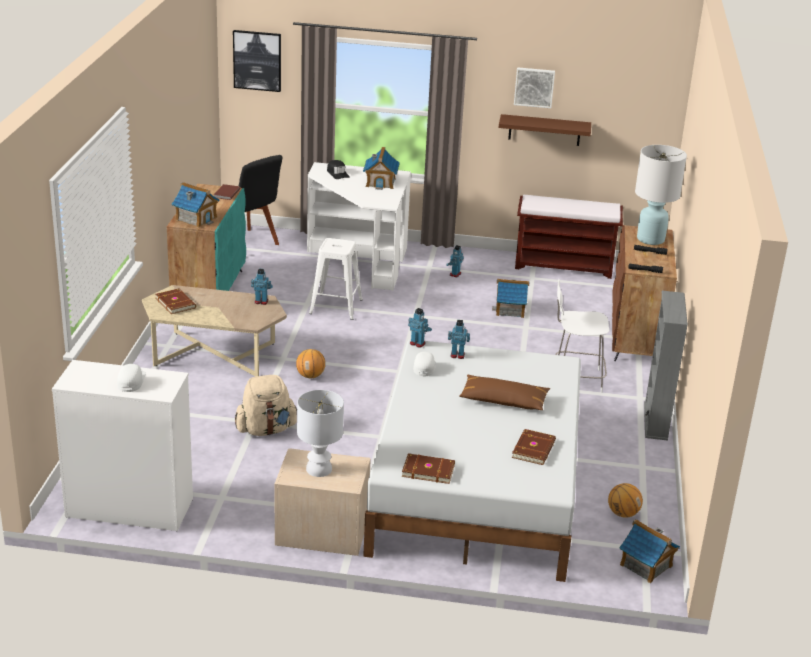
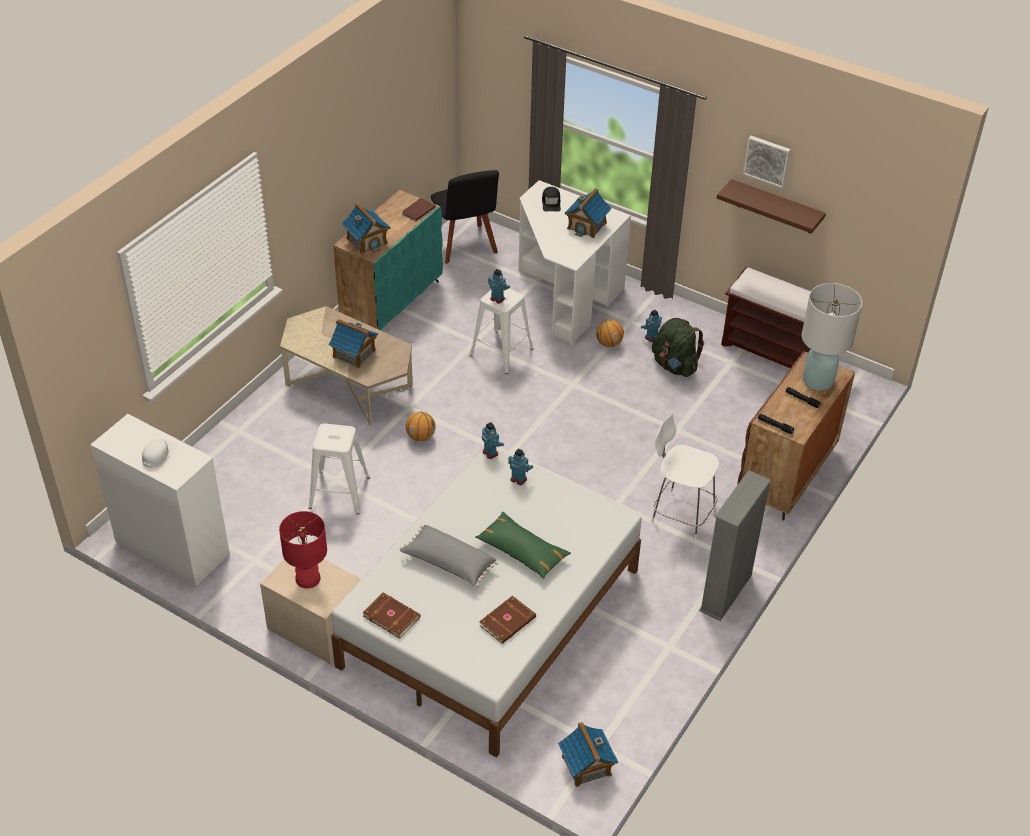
camera: 25 degrees right, 15 degrees up
(176, 303) = (315, 331): brown book -> none
(257, 60) = (494, 62): picture -> none
(261, 301) = (394, 349): toy robot -> toy robot (497, 298)
(266, 429) = (340, 492): beige backpack -> white stool
(319, 469) = (308, 579): white table lamp -> red table lamp
(424, 367) = (476, 485): white cap -> none
(446, 423) = (448, 563): none -> grey pillow
(489, 288) = (674, 366): none -> green backpack
(503, 401) = (522, 551): brown pillow -> green pillow
(510, 310) = (676, 401): toy house -> toy house (354, 354)
(623, 513) = (608, 697): basketball -> basketball (608, 343)

